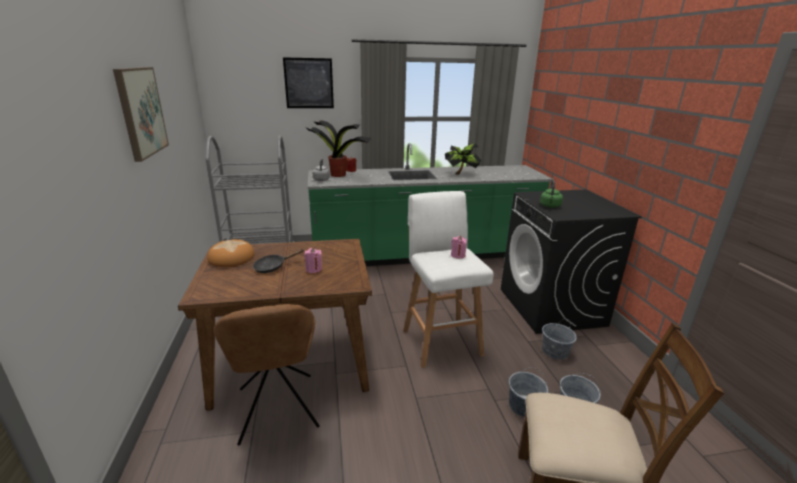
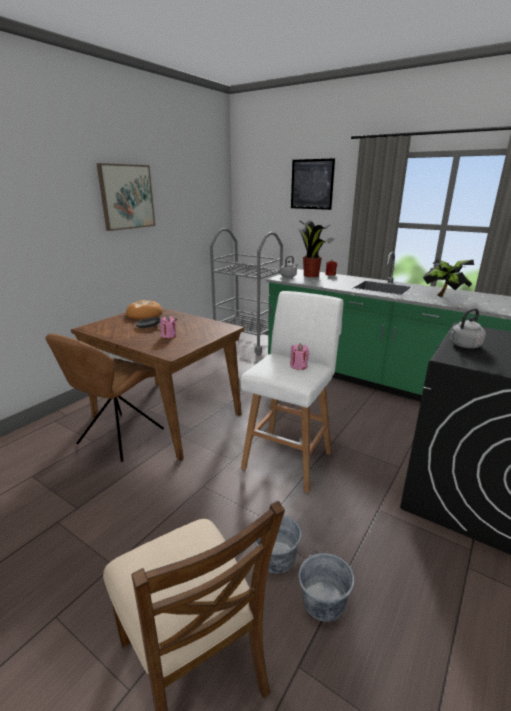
camera: 45 degrees right, 0 degrees up
(550, 206) = (464, 345): green kettle -> grey kettle
(555, 351) = (396, 538): grey bucket -> none

